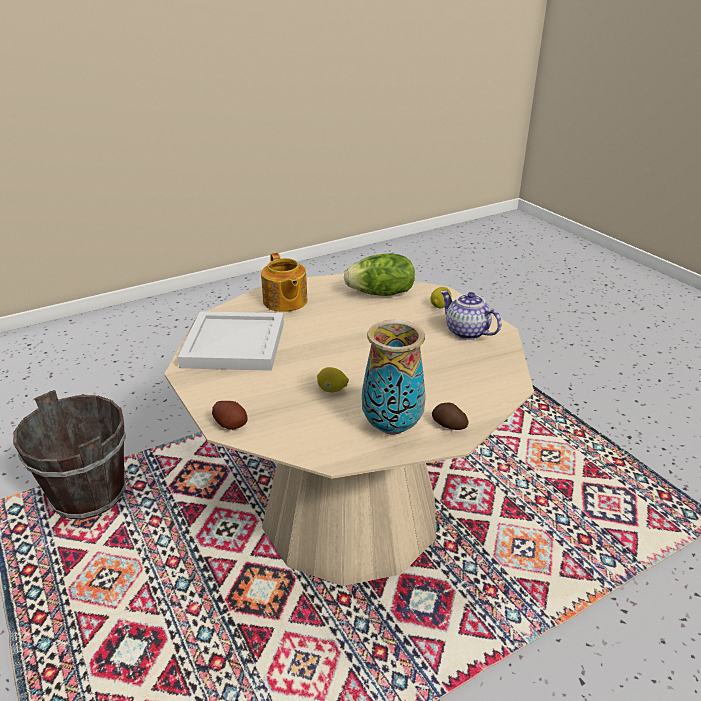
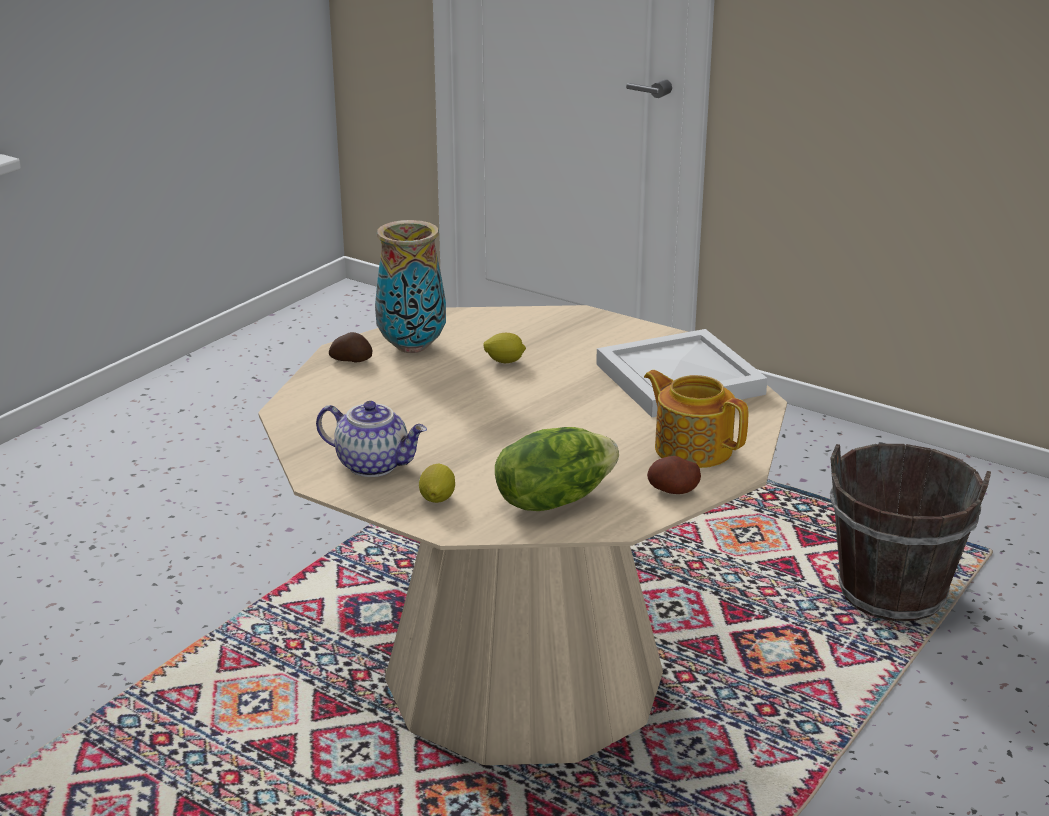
camera: 155 degrees right, 5 degrees down
(231, 424) = (577, 317): potato -> potato (673, 490)

